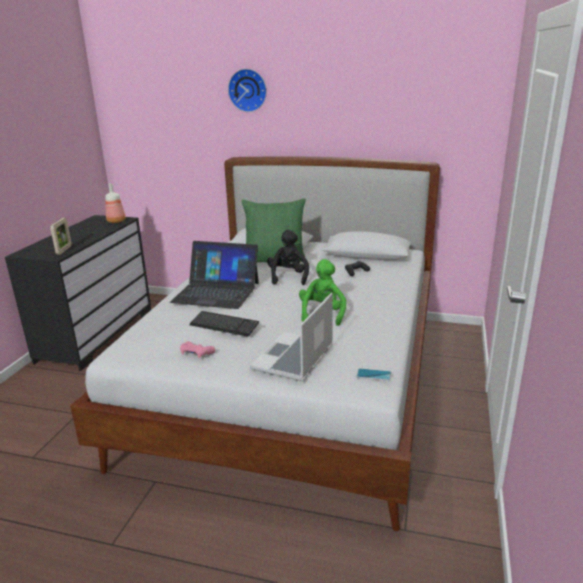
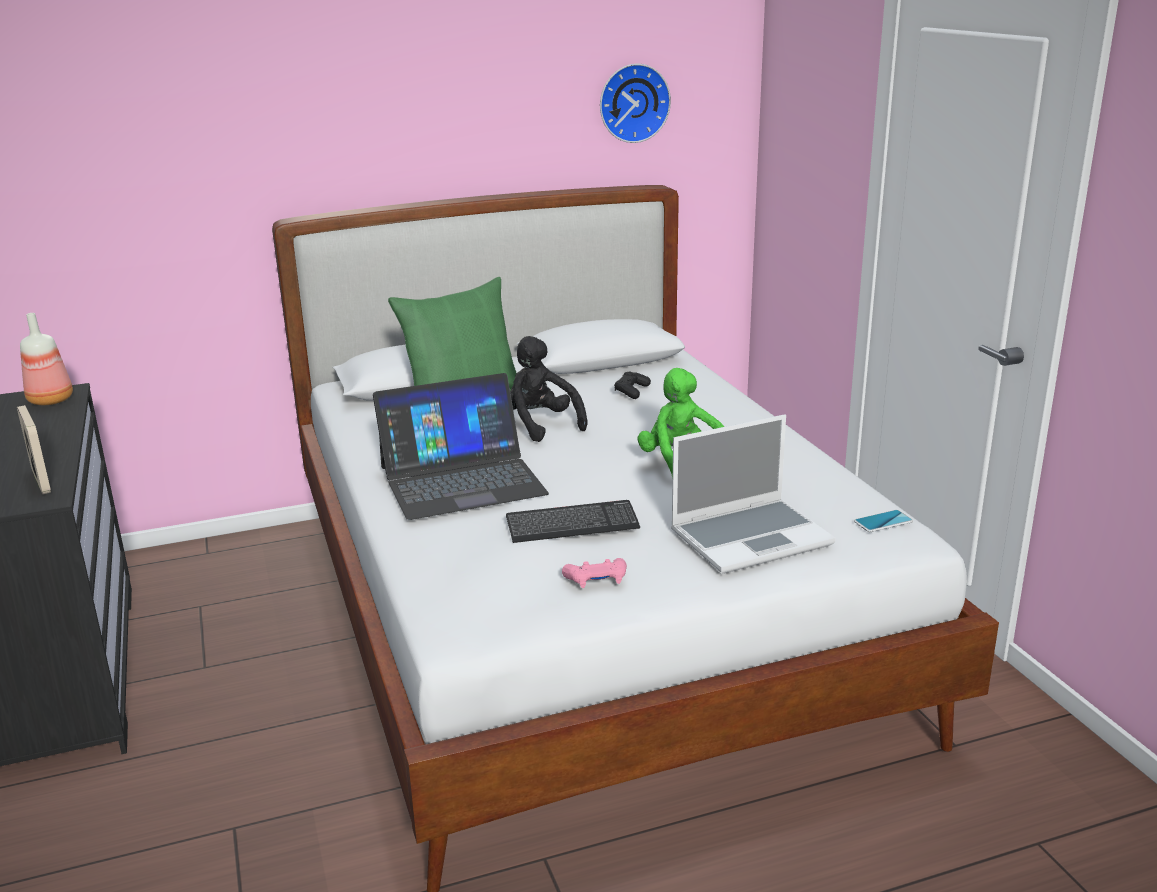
camera: 35 degrees left, 0 degrees up
(248, 90) = (304, 78): wall clock -> wall clock (633, 103)
(294, 359) = (751, 537): laptop -> laptop turned 105 degrees counterclockwise

